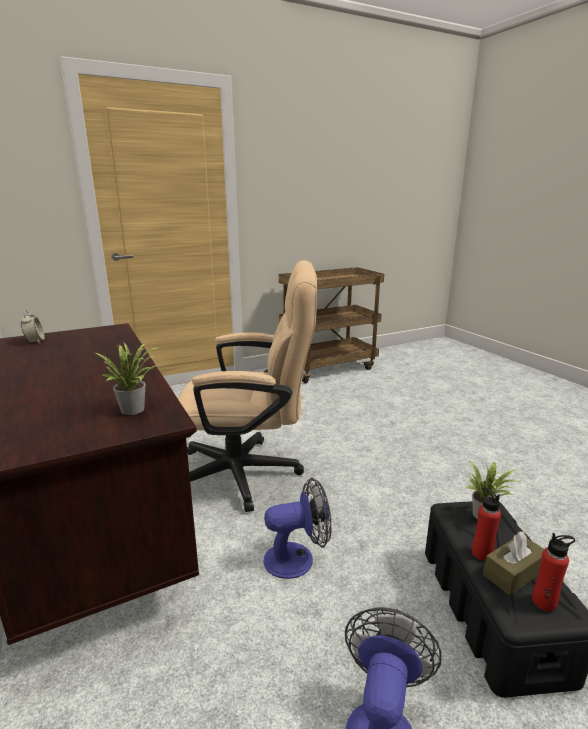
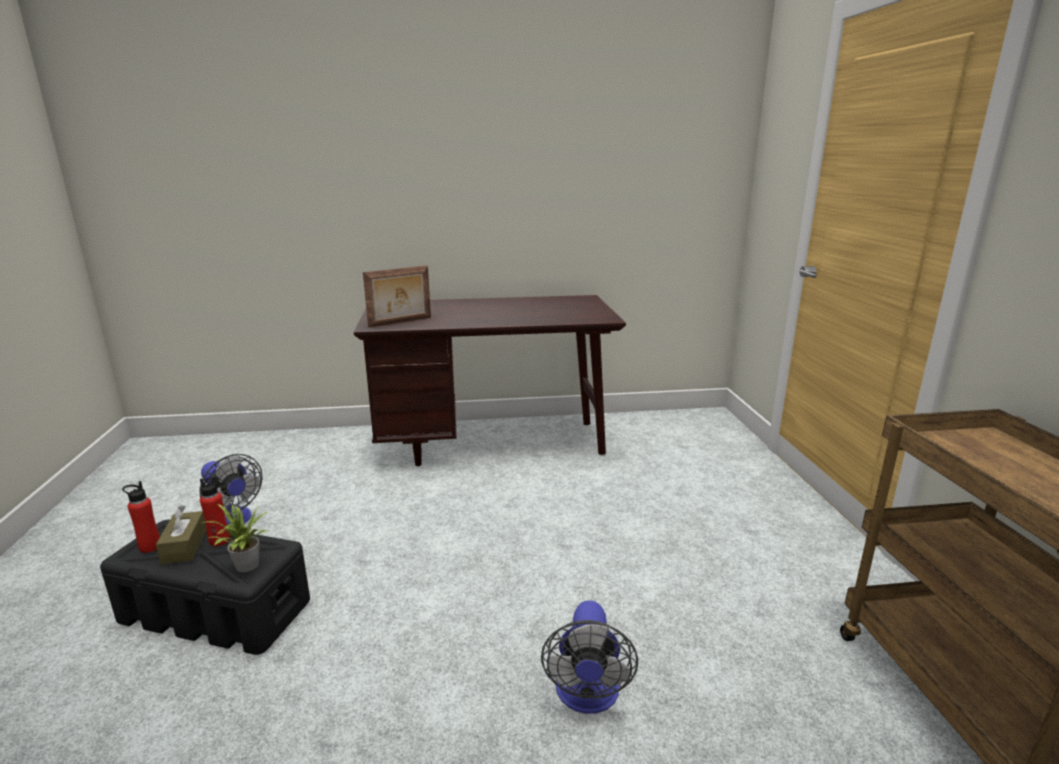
camera: 110 degrees right, 0 degrees up
(35, 341) = (578, 302): alarm clock -> none
(135, 408) = (400, 322): potted plant -> picture frame
(249, 473) = (531, 517): beige office chair -> none
(297, 558) = (384, 521): fan -> fan (587, 696)

